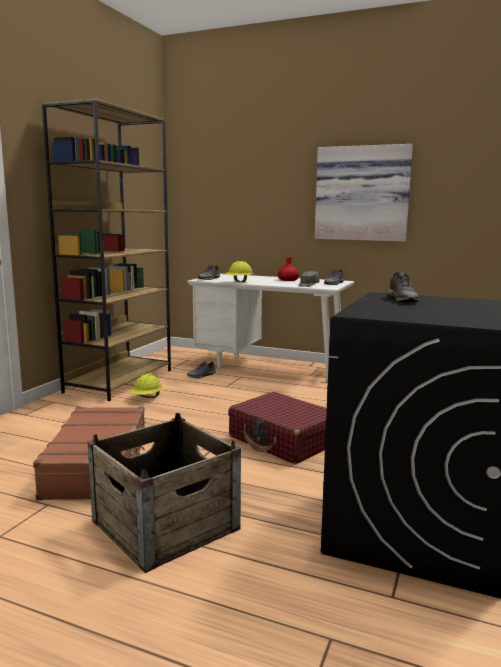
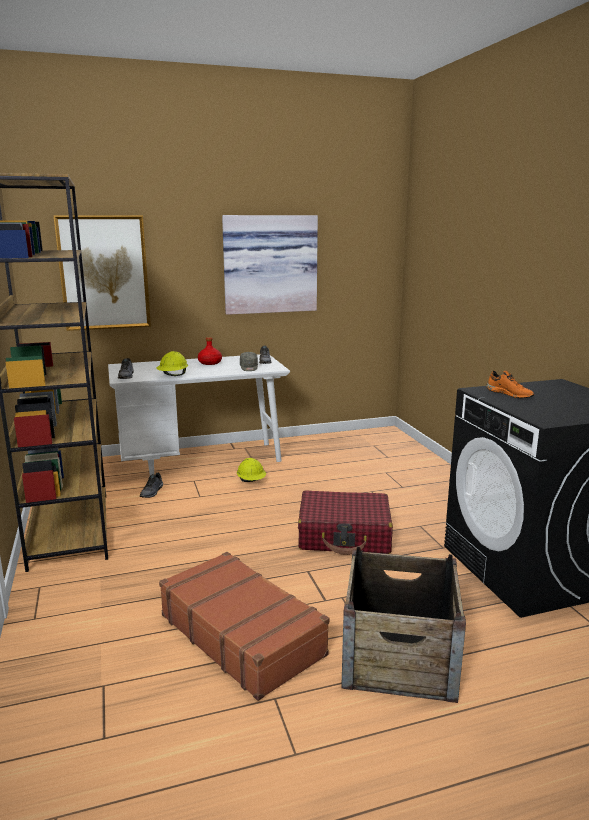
camera: 40 degrees left, 5 degrees up
(147, 398) = (143, 539): yellow hard hat -> yellow hard hat (251, 481)
(223, 198) = (104, 273): none -> picture
(403, 300) = (510, 394): grey shoe -> orange shoe

